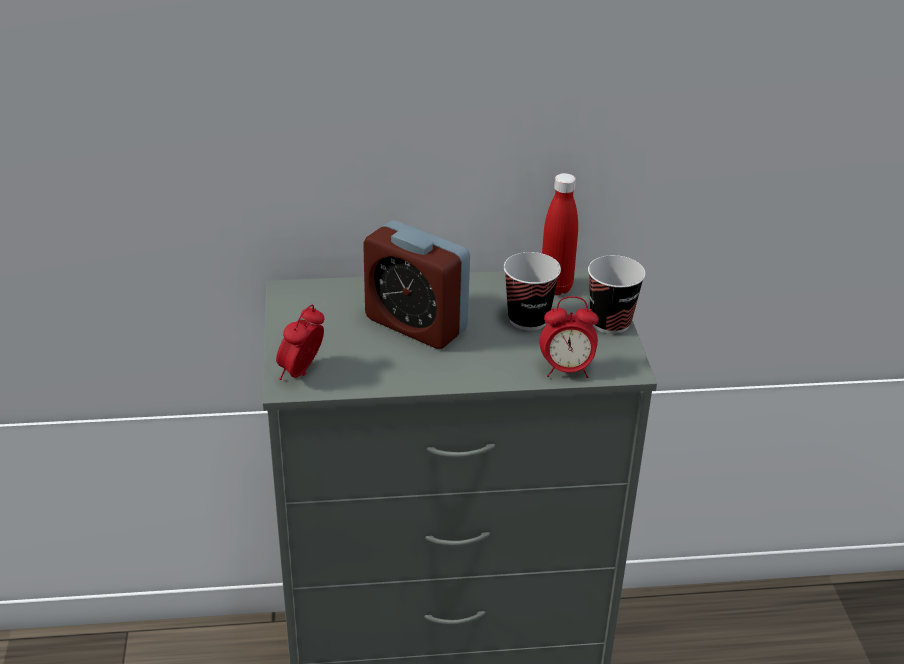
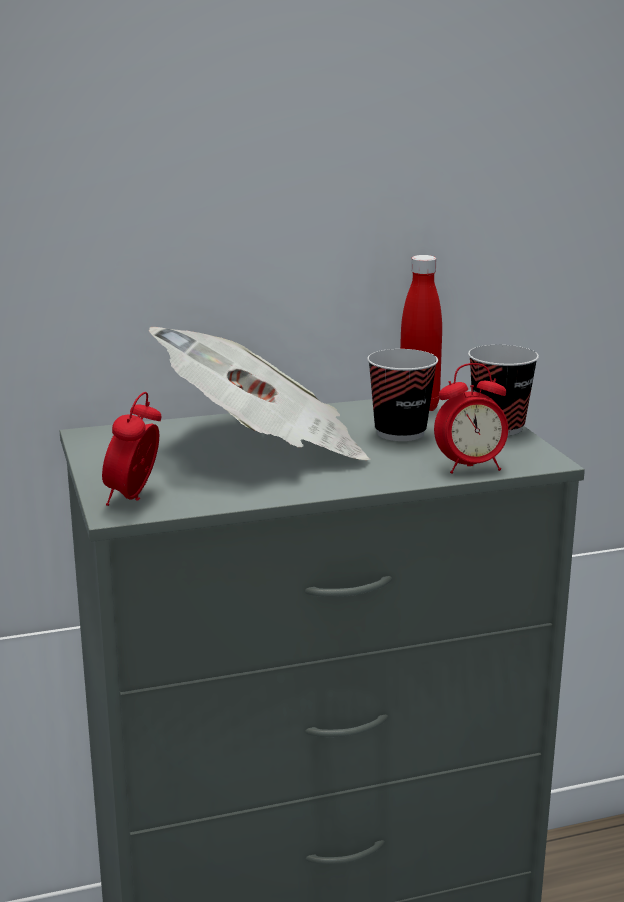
camera: 10 degrees left, 15 degrees down
(416, 324) = (265, 447): alarm clock -> newspaper

